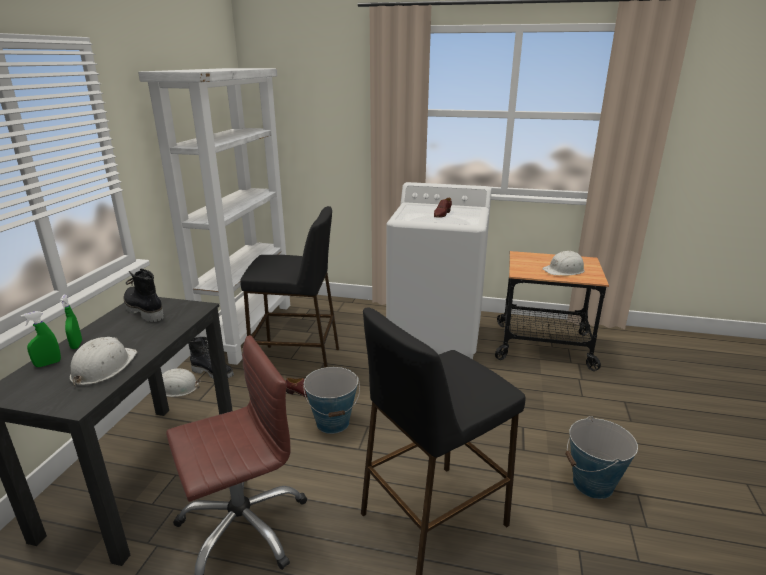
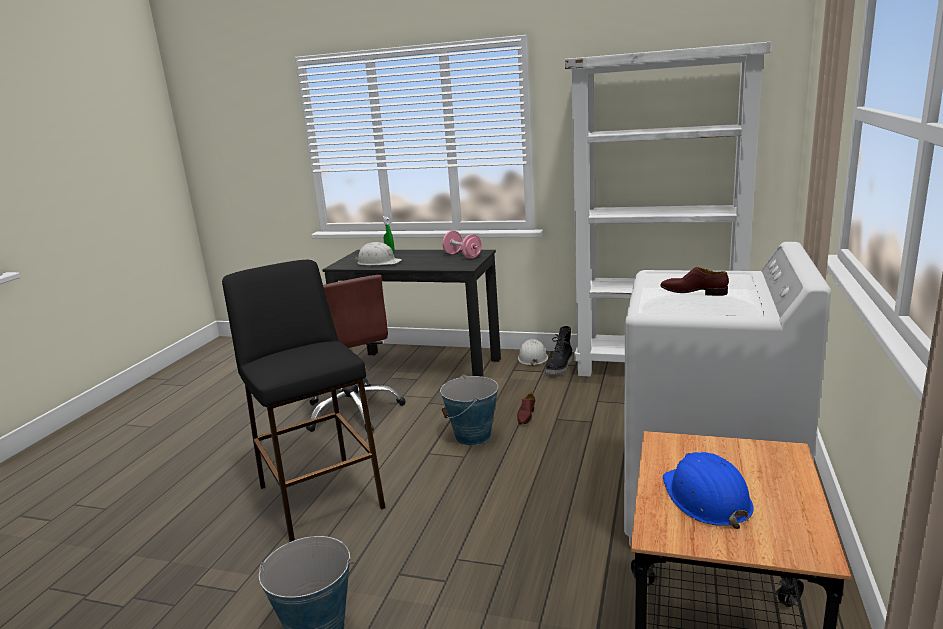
camera: 95 degrees right, 5 degrees down
(76, 345) = (412, 253): green spray bottle -> none
(143, 310) = (462, 255): black boot -> pink dumbbell
(298, 363) = (587, 406): black stool -> none
(564, 270) = (706, 498): white hard hat -> blue hard hat

